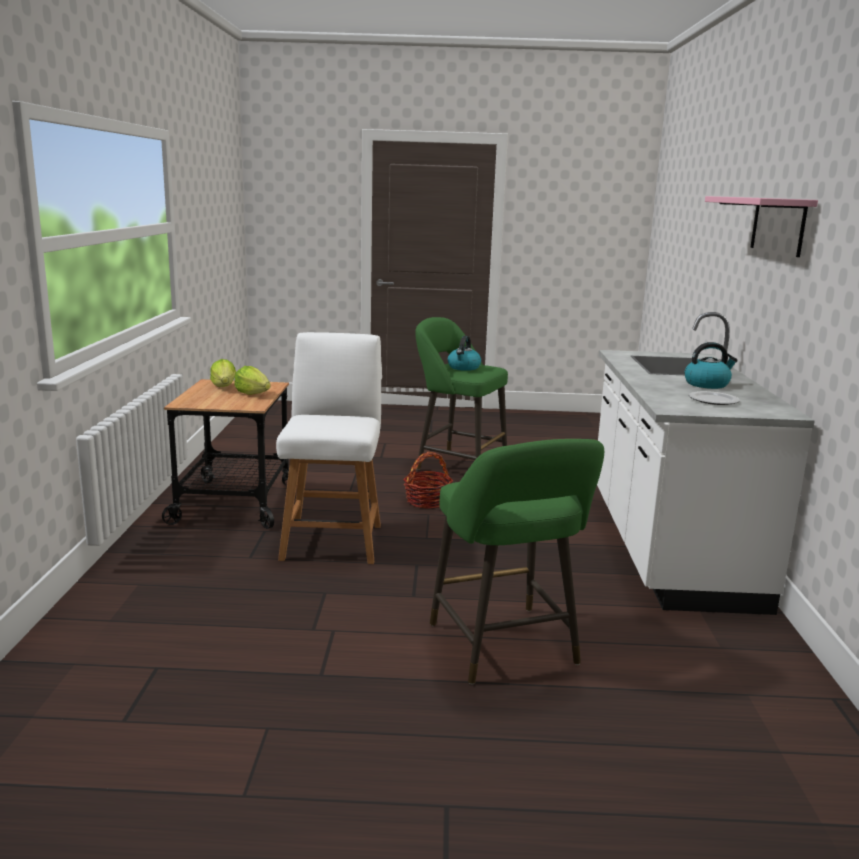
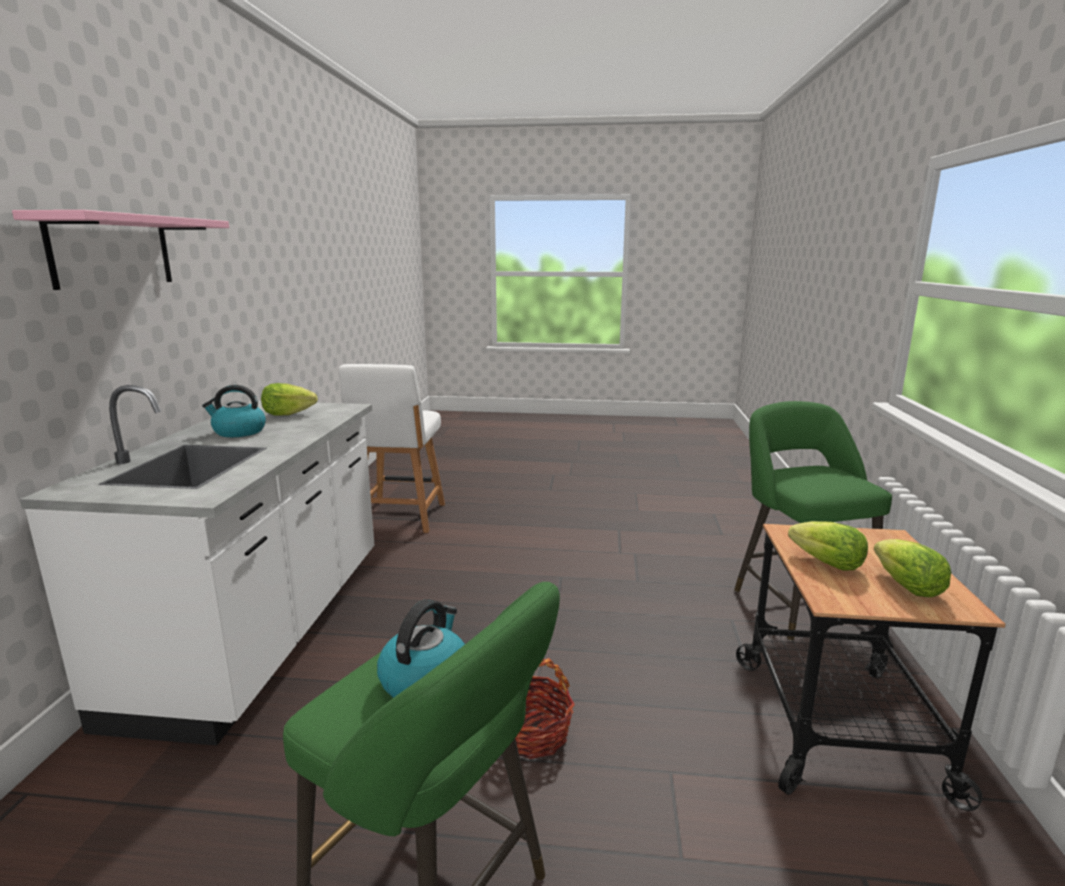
camera: 175 degrees left, 0 degrees up
(332, 540) = (654, 644): white chair -> white chair (400, 518)
(506, 649) = (499, 540): green stool -> green stool (797, 603)
(714, 400) = (288, 414): plate -> lettuce

